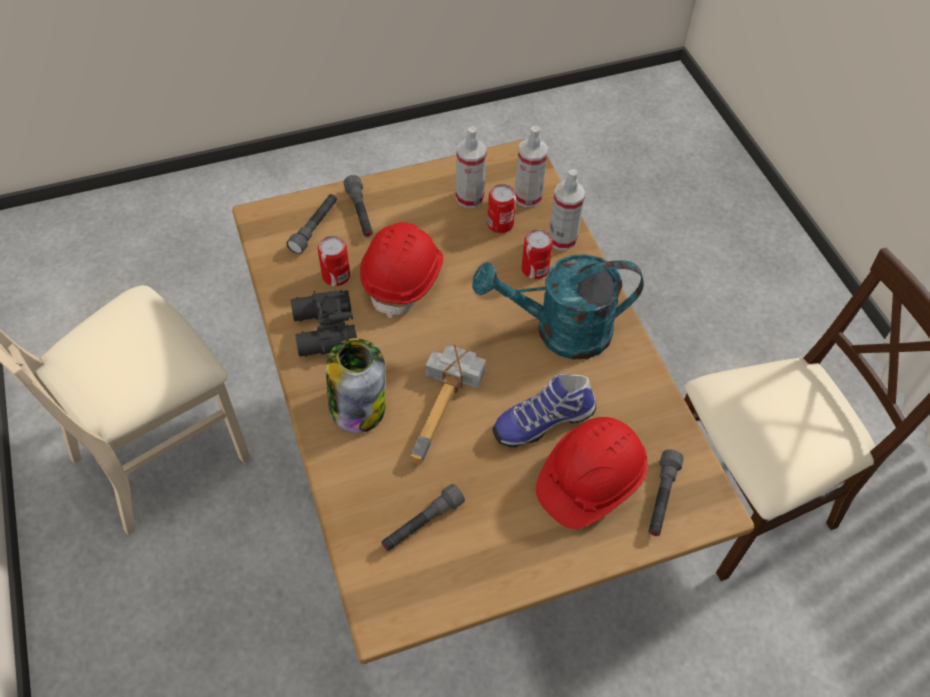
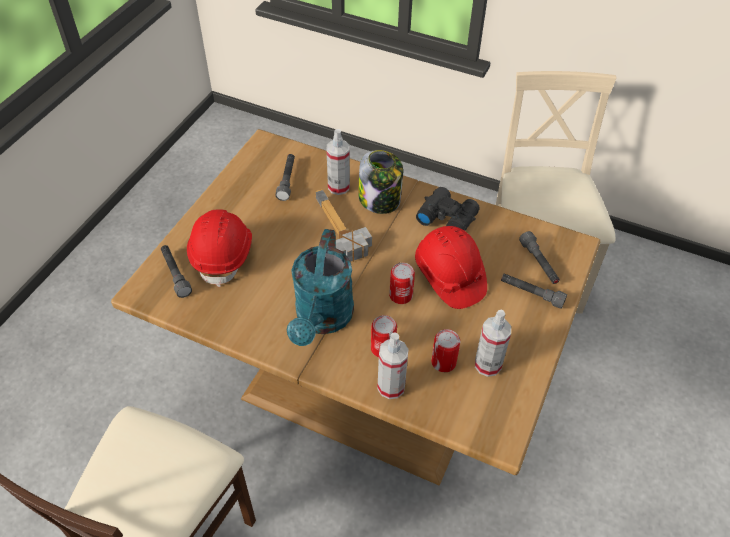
camera: 135 degrees right, 5 degrees down
(336, 276) = (485, 248): can -> can (400, 295)
(528, 197) = (453, 401): spray bottle -> spray bottle (338, 187)
(542, 420) = (278, 264): shoe -> none
(559, 331) = (322, 320): turquoise watering can -> turquoise watering can turned 150 degrees clockwise

